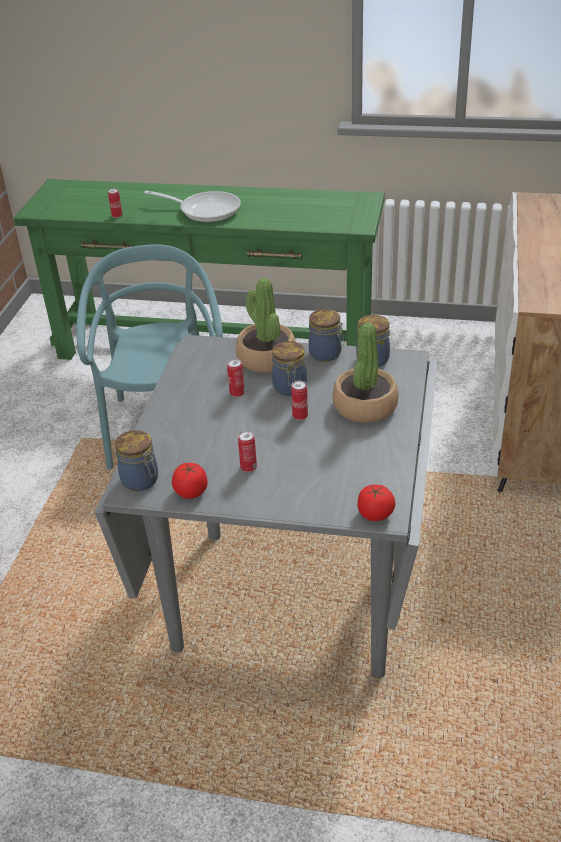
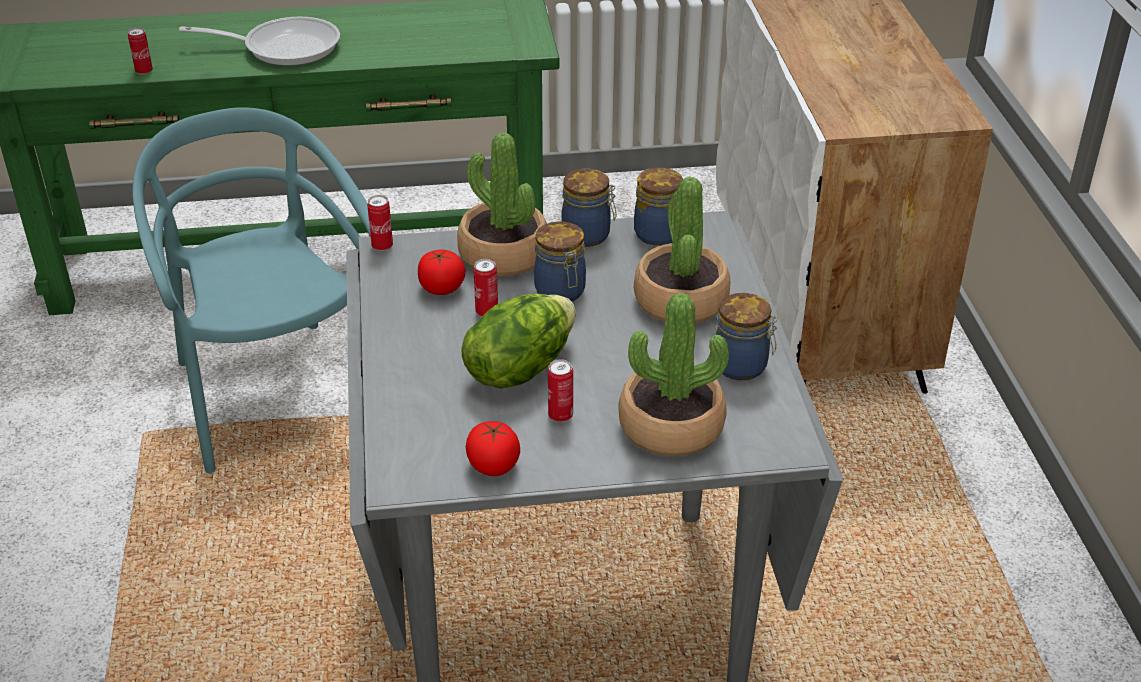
camera: 20 degrees left, 0 degrees up
(141, 481) = (409, 464): jar -> jar (742, 366)
(238, 432) = (519, 368): none -> lettuce
(300, 416) = (596, 329): can -> can (382, 246)
(315, 488) = (671, 426): none -> potted plant
(375, 514) = (772, 447): tomato -> tomato (442, 288)

